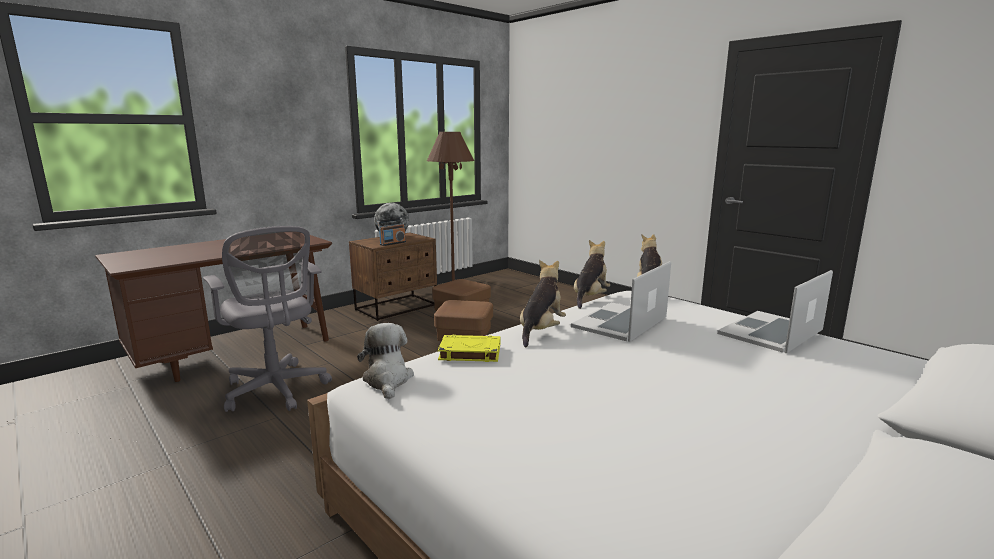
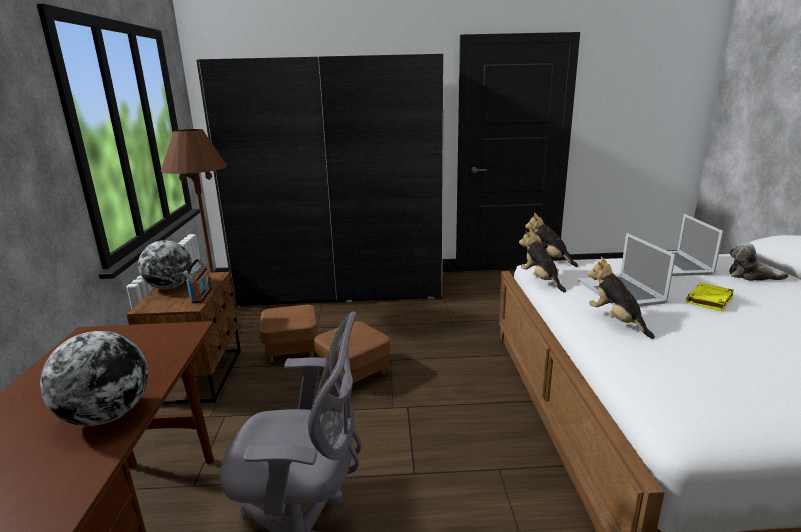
camera: 50 degrees left, 5 degrees up
(218, 253) = (107, 416): none -> globe
(388, 380) = (696, 421): plush toy -> plush toy (751, 276)
(469, 353) = (654, 363): yellow book -> yellow book (709, 300)
(569, 298) = (341, 289): none -> grey wardrobe

